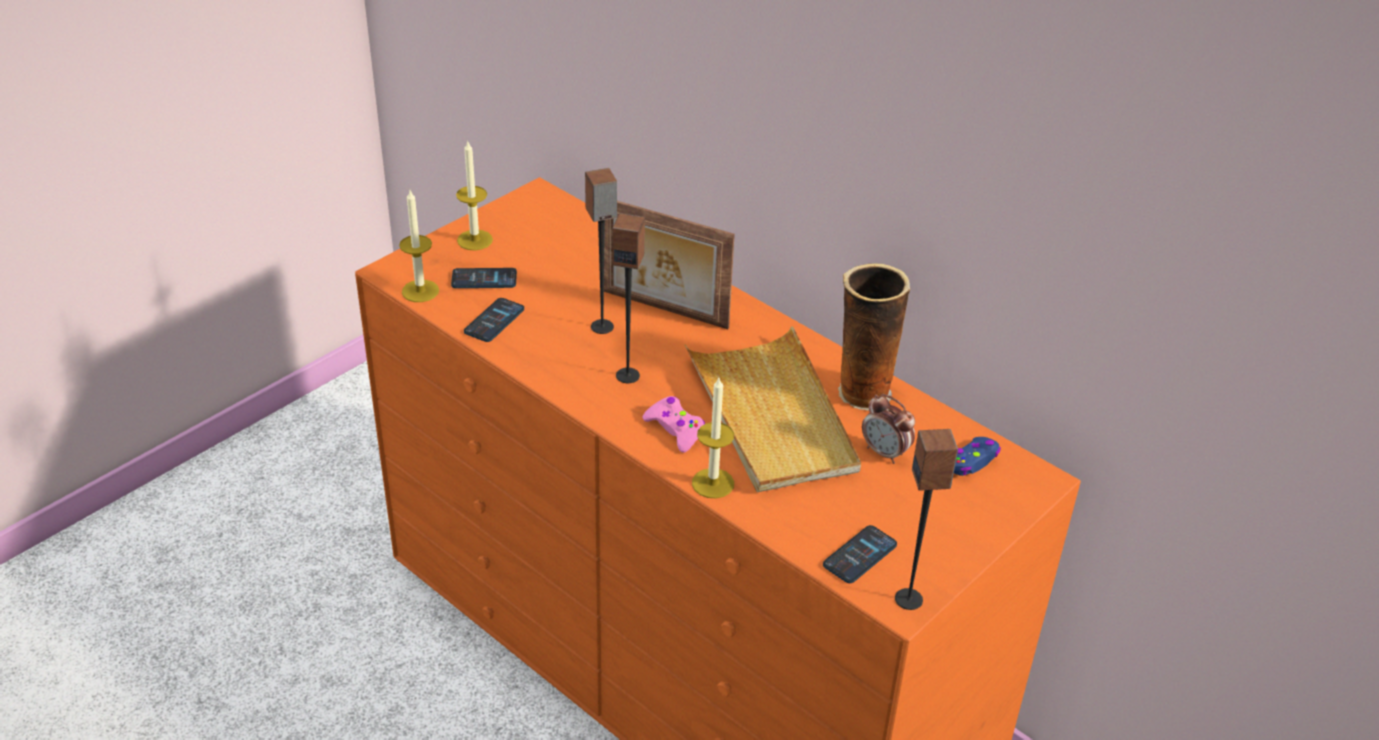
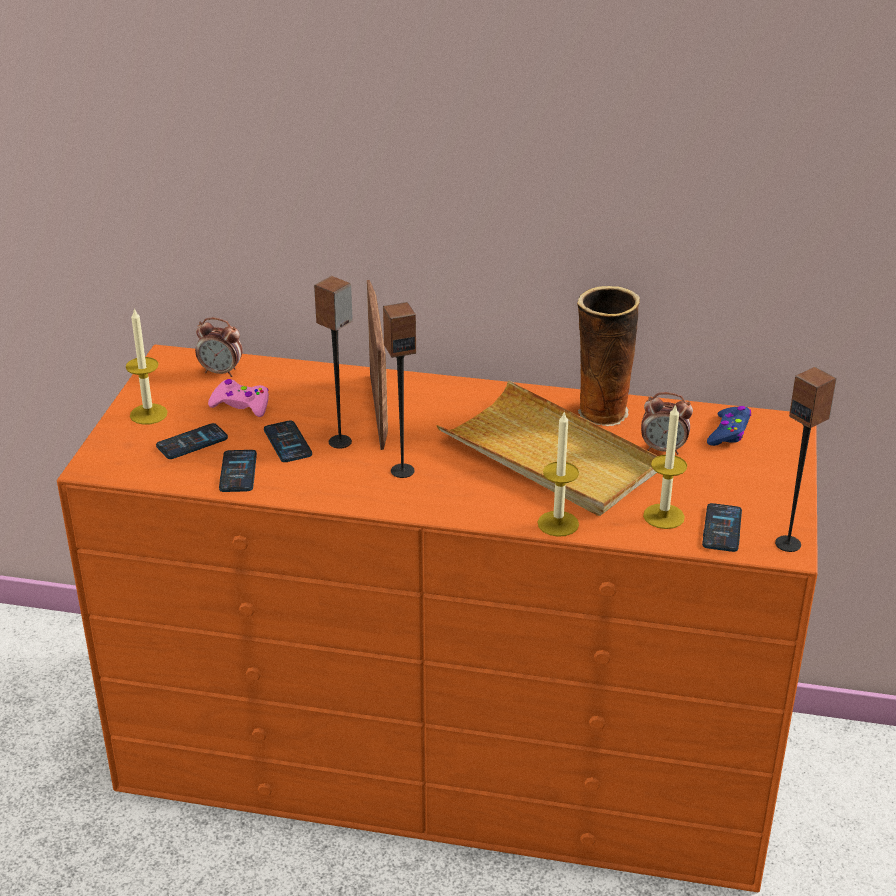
camera: 30 degrees left, 5 degrees down
(420, 291) = (141, 473): candle -> candle (663, 516)
(559, 310) = (287, 442): none -> phone
(567, 223) = (221, 372): none -> alarm clock
(663, 310) = (379, 410): picture frame -> picture frame turned 90 degrees counterclockwise
(675, 429) = (485, 496): pink game controller -> pink game controller (241, 405)

